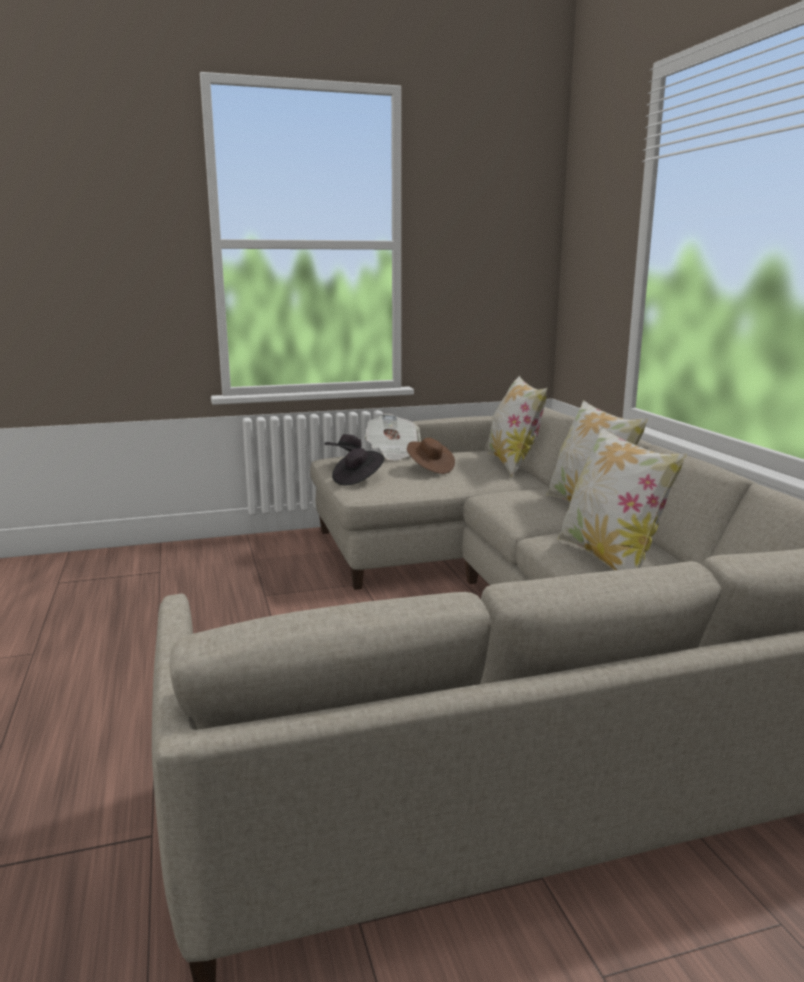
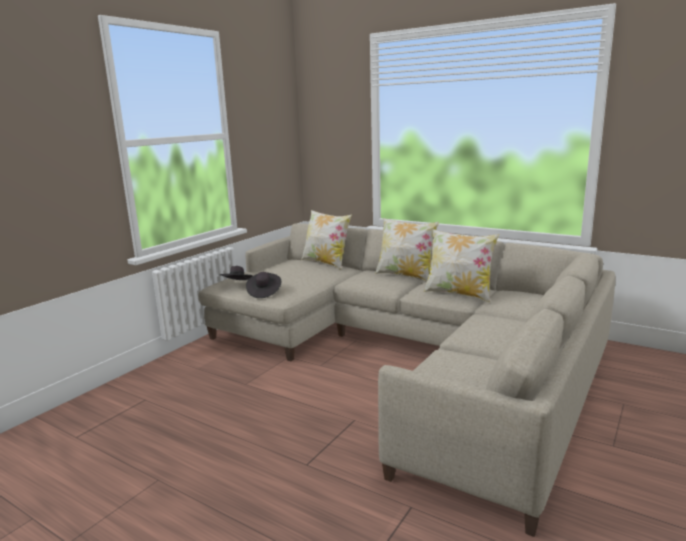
camera: 40 degrees left, 0 degrees up
(393, 453) = (251, 272): newspaper -> none
(430, 468) = (293, 275): brown hat -> none

